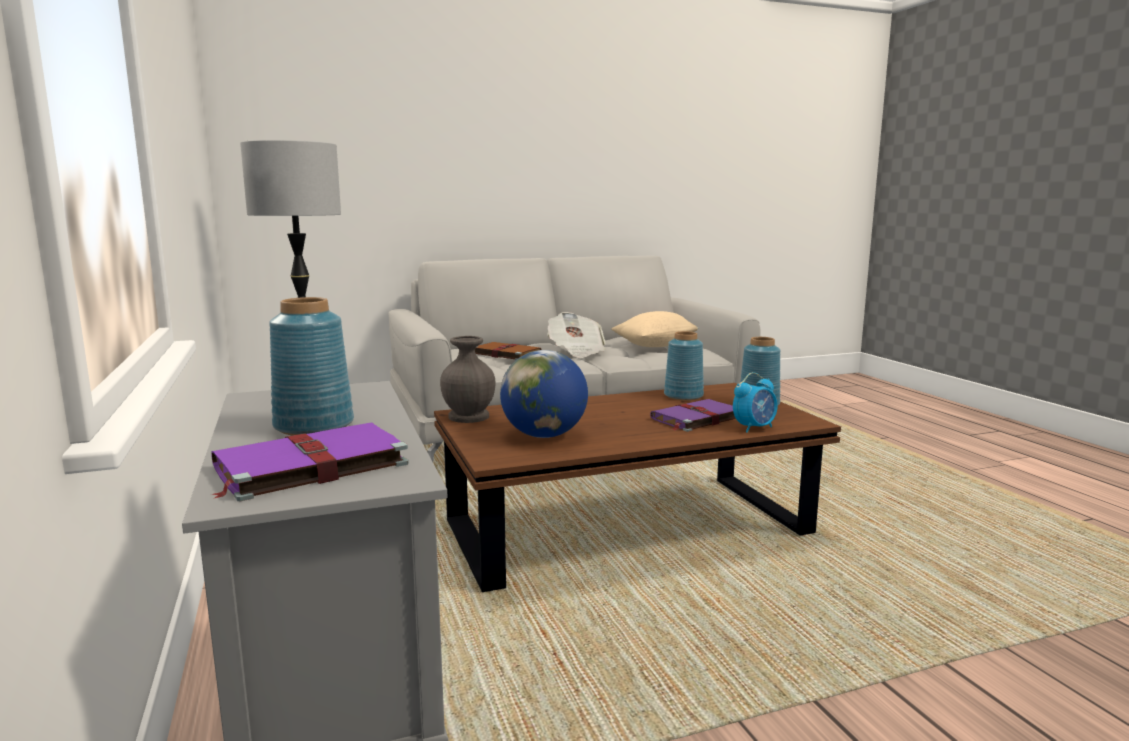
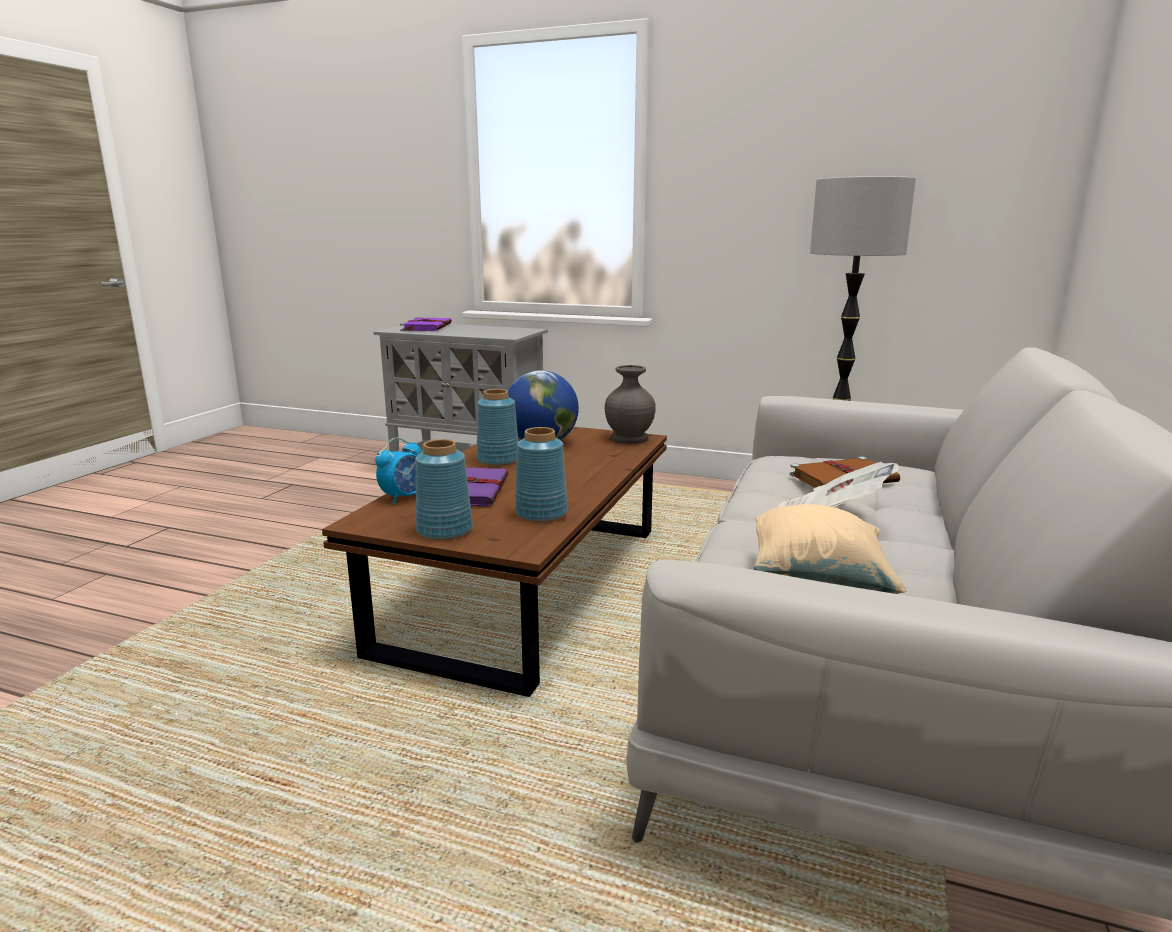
camera: 130 degrees right, 5 degrees up
(312, 426) = (467, 330): blue vase -> blue vase (498, 460)
(754, 428) = (404, 497): alarm clock -> alarm clock turned 150 degrees counterclockwise

